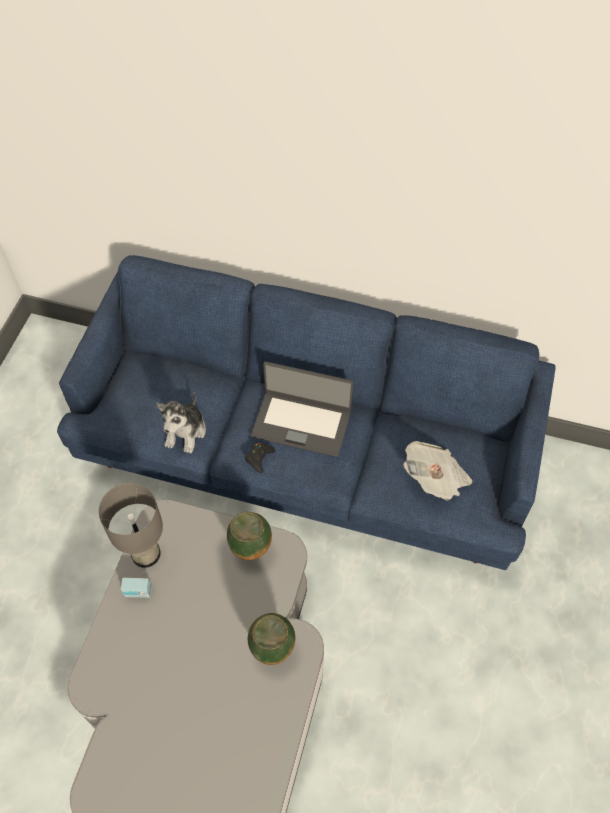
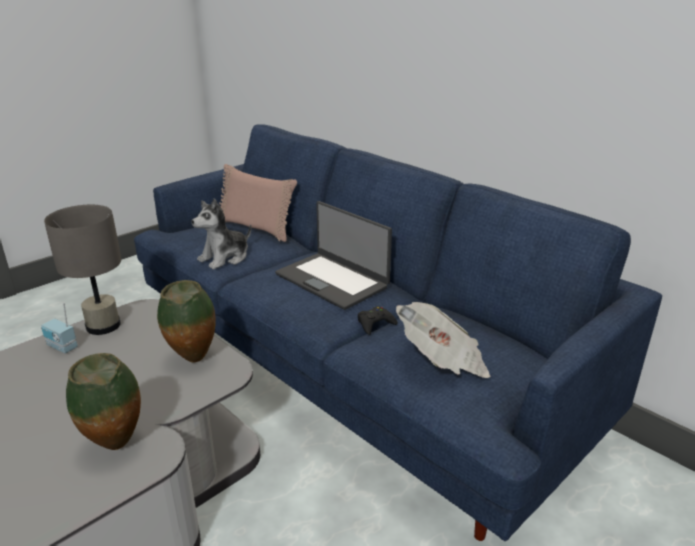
camera: 30 degrees right, 30 degrees down
(176, 375) = (256, 229): none -> beige pillow
(259, 458) = (267, 288): black game controller -> black game controller (375, 323)

